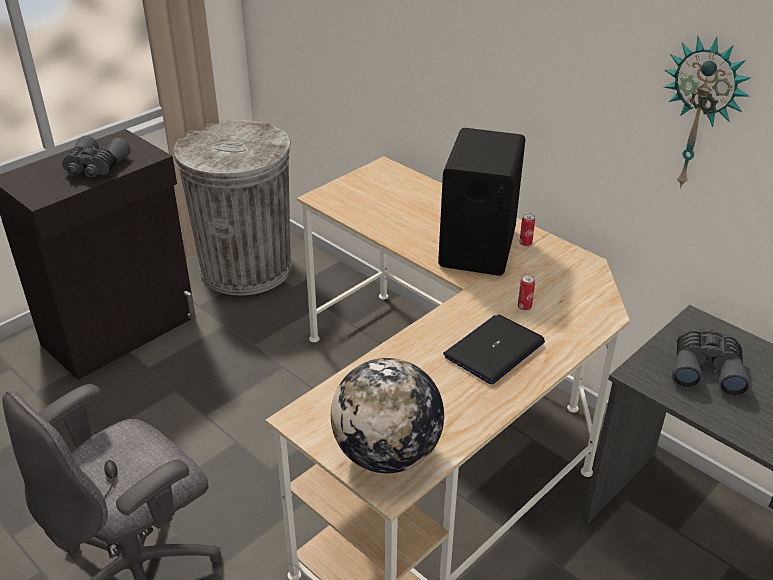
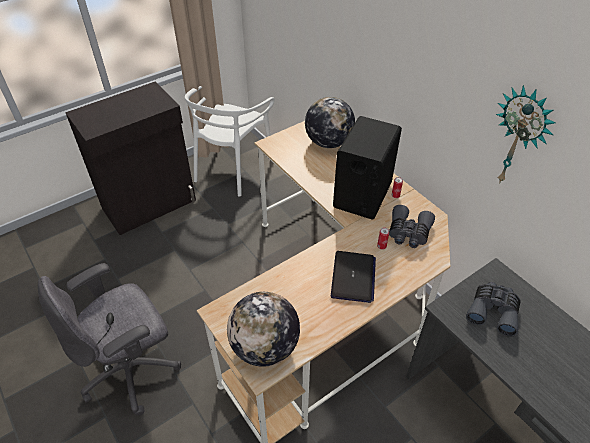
camera: 10 degrees right, 10 degrees up
(95, 168) = (130, 110): grey binoculars -> grey binoculars (408, 233)
(246, 268) = (232, 169): grey trash can -> white chair
(408, 188) = (328, 142): none -> globe
(494, 350) = (353, 277): laptop -> laptop turned 135 degrees clockwise

